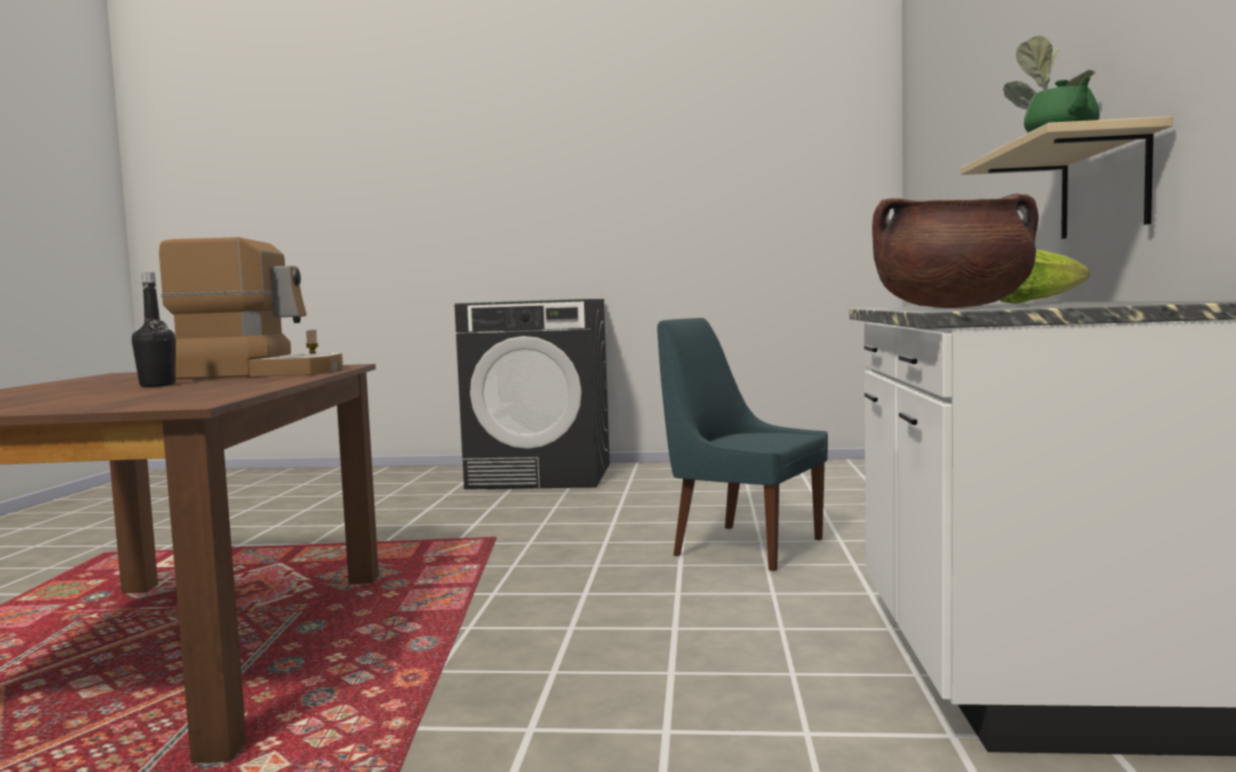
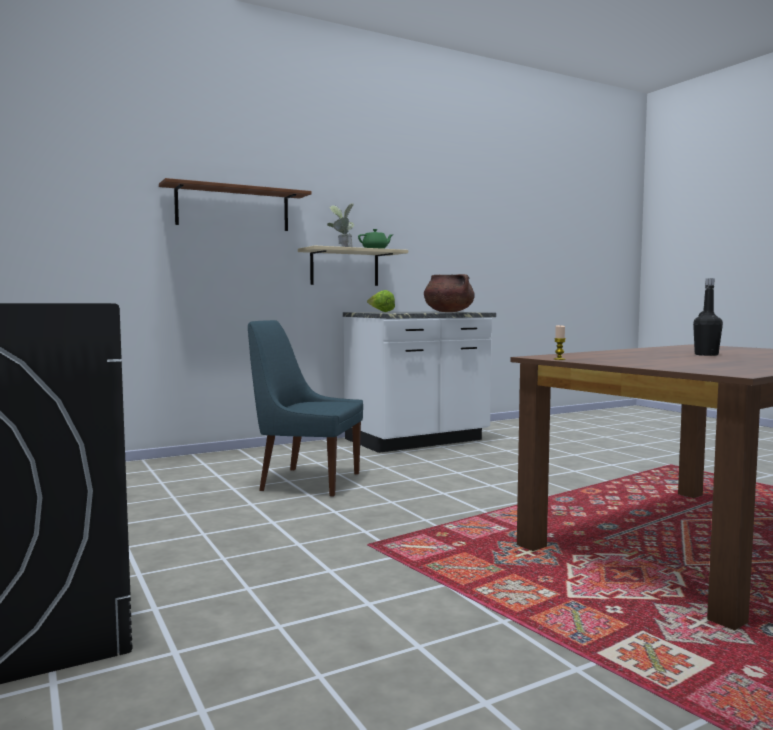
camera: 125 degrees left, 0 degrees up
(260, 373) = (623, 356): coffee machine -> none
(743, 546) = (306, 482): blue chair -> blue chair turned 105 degrees clockwise
(1006, 115) = (233, 208): none -> brown shelf

